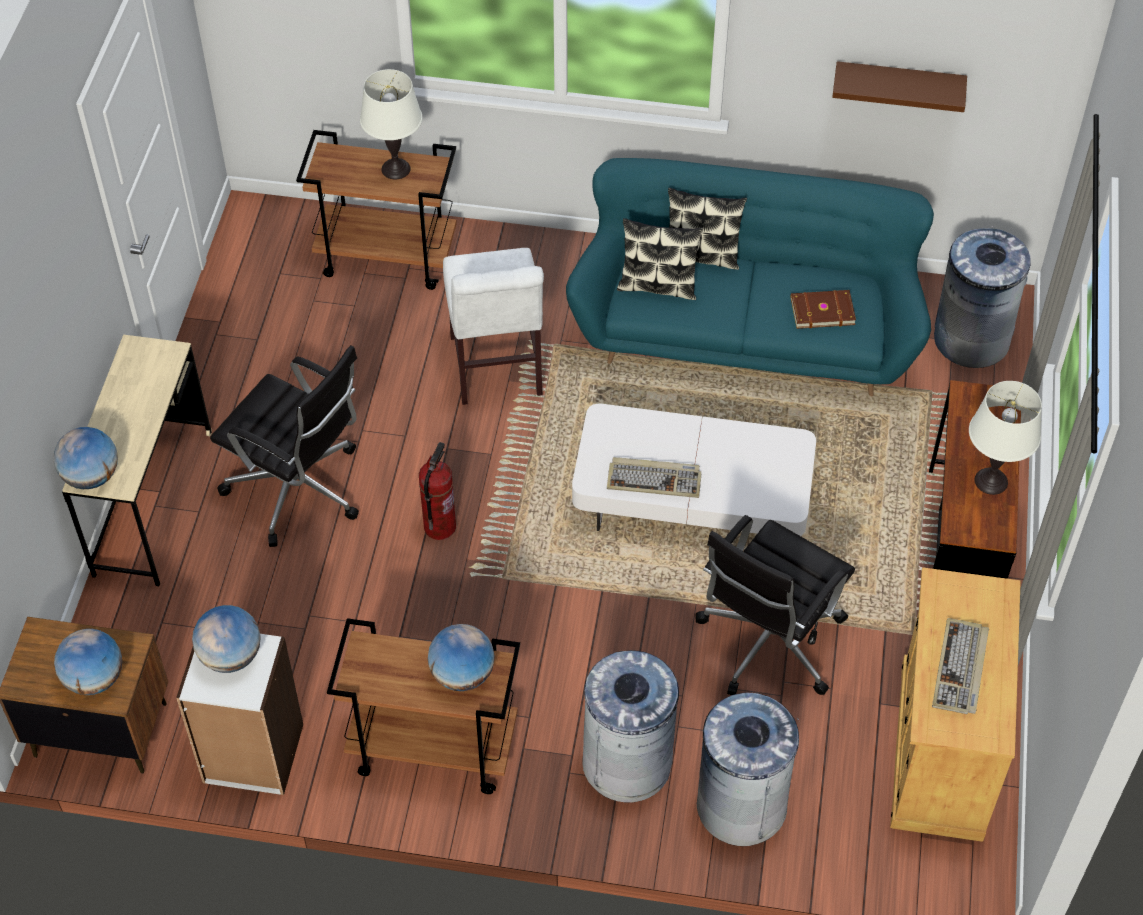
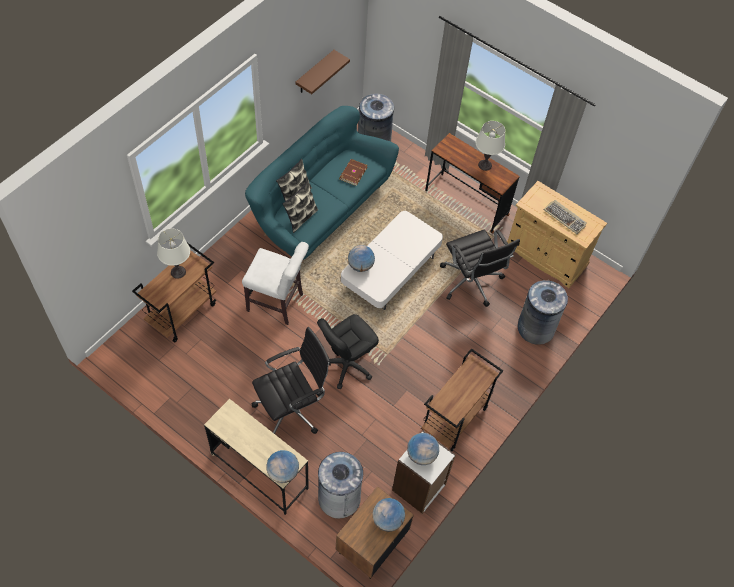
camera: 65 degrees left, 5 degrees up
(440, 527) = (346, 364): fire extinguisher -> black office chair
(462, 674) = (470, 377): globe -> globe (360, 266)
(627, 763) = (497, 355): grey trash can -> grey trash can (339, 497)
(655, 479) = (393, 272): keyboard -> none

